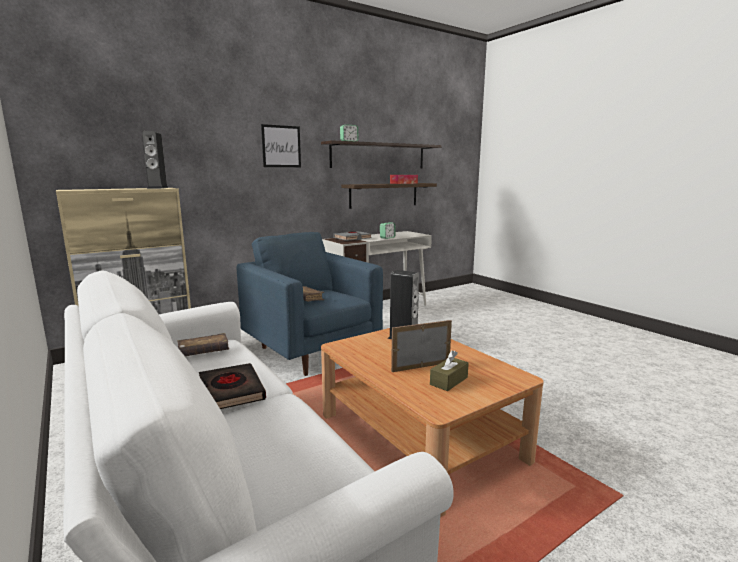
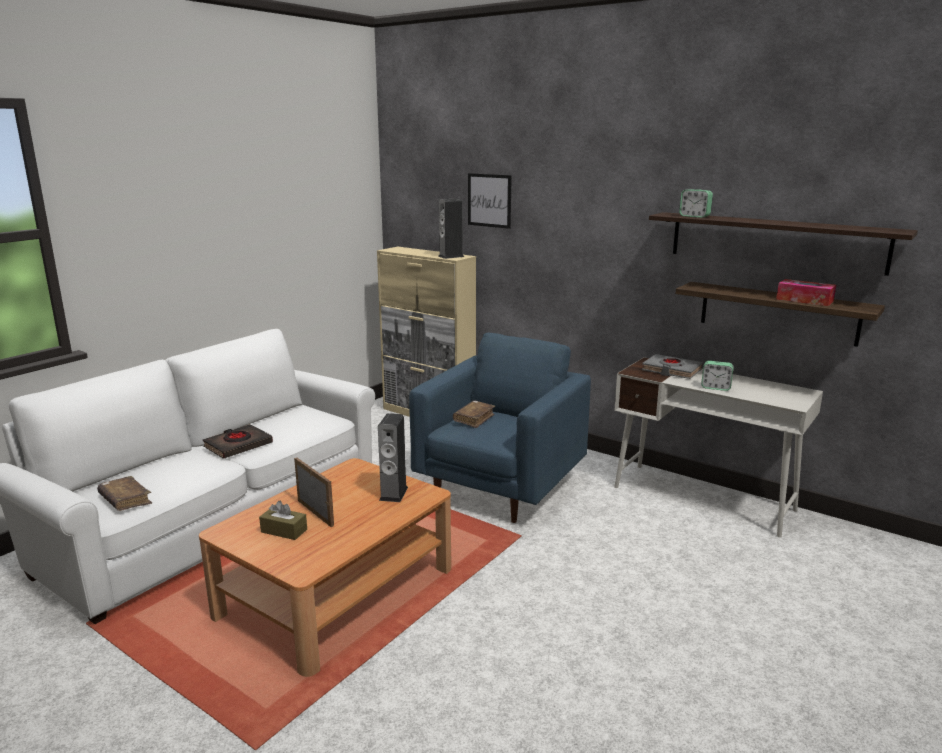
camera: 70 degrees right, 5 degrees up
(204, 352) = (310, 418): brown book -> brown book (125, 500)
(281, 146) = (602, 217): picture -> picture (489, 200)

